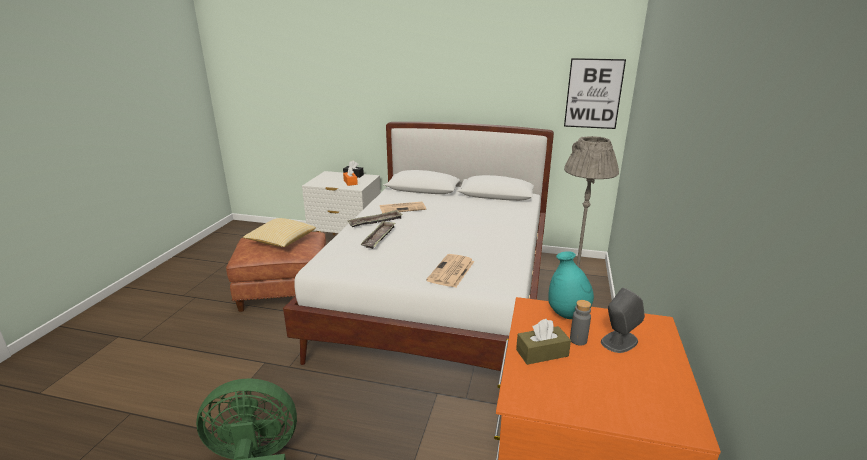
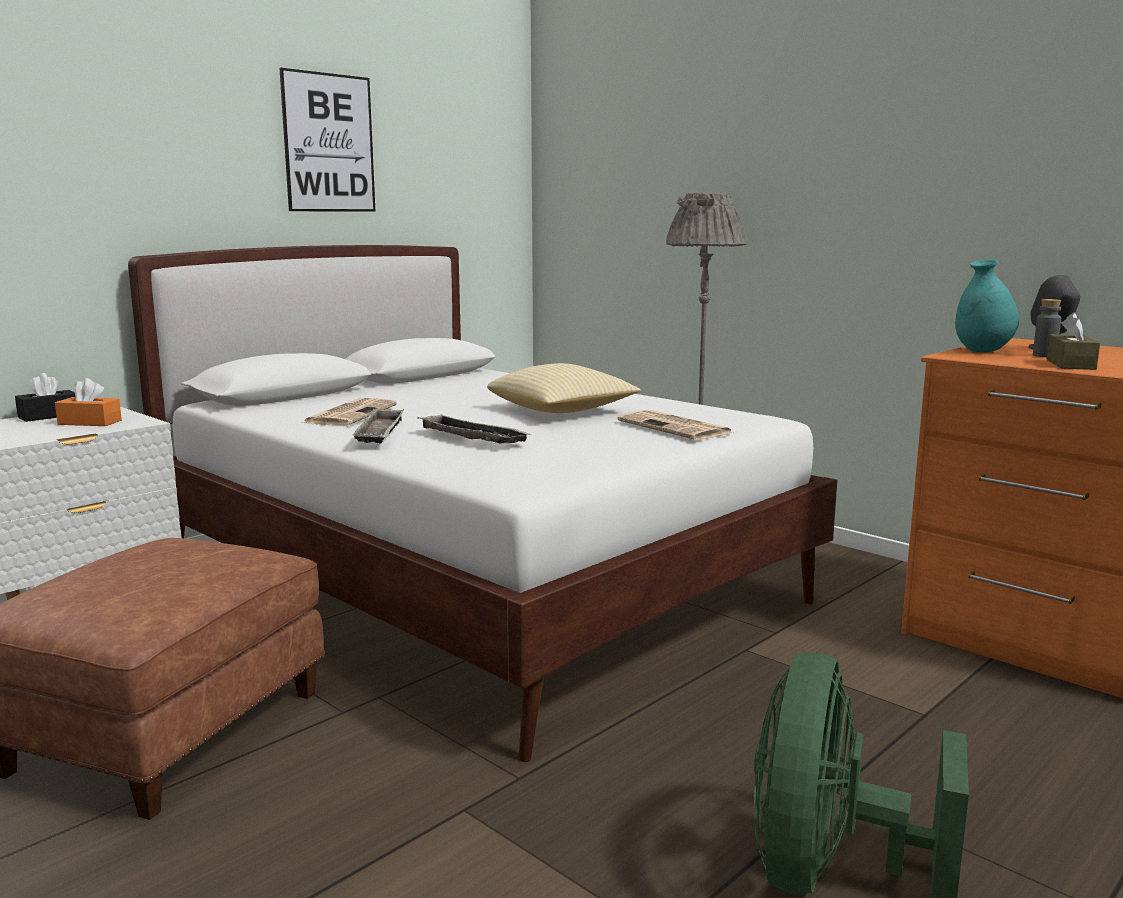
camera: 60 degrees left, 10 degrees down
(281, 242) = (159, 566): pillow -> pillow (562, 411)
(593, 94) = (489, 180): picture -> picture (329, 143)

